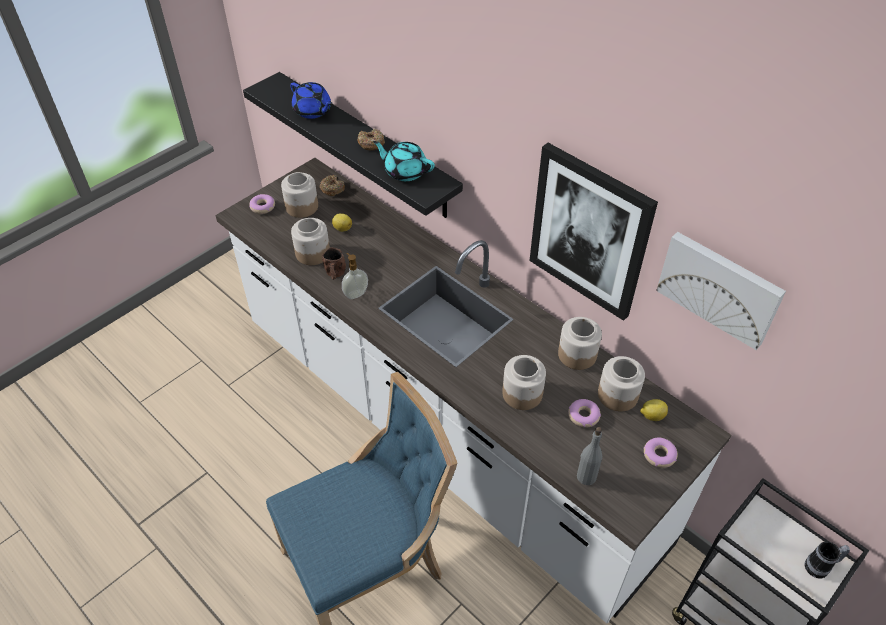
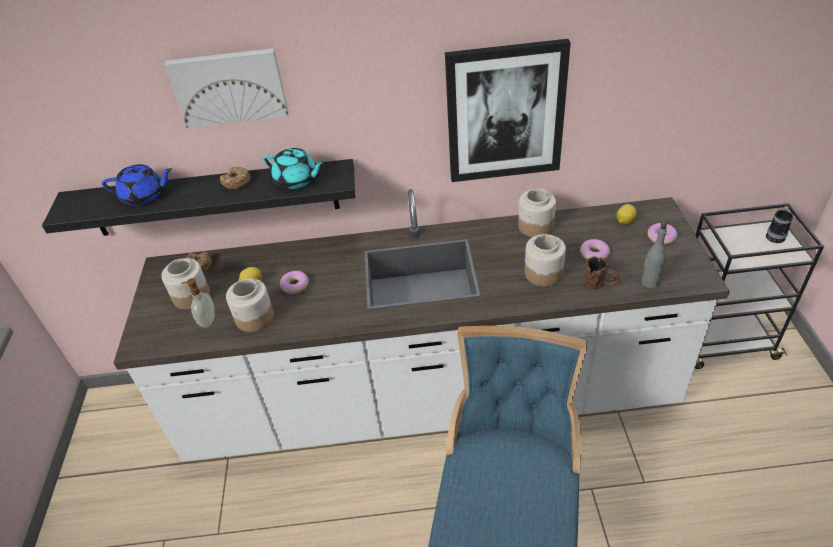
camera: 45 degrees left, 5 degrees down
(263, 207) = (154, 322): donut -> donut (295, 285)
(335, 275) = (299, 316): brown mug -> brown mug (600, 284)
(355, 293) = (335, 314): soap dispenser -> soap dispenser (207, 320)
(405, 171) = (297, 180): turquoise teapot -> turquoise teapot turned 135 degrees counterclockwise
(617, 394) = (591, 227): jar -> none
(720, 287) = (637, 78): picture -> picture (229, 86)

